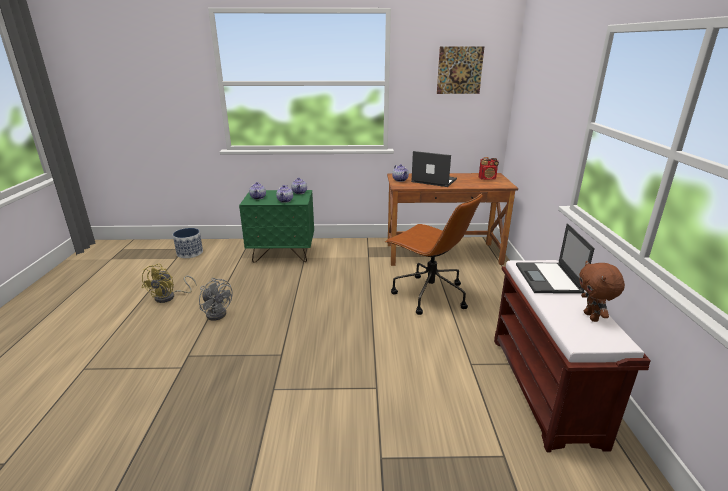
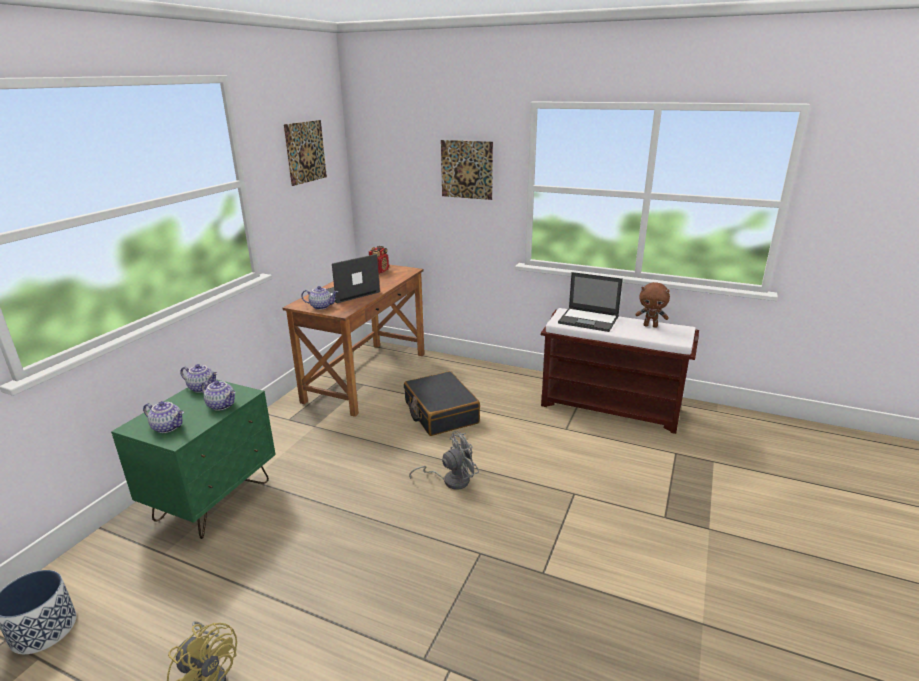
camera: 65 degrees left, 0 degrees up
(217, 312) = (327, 607): grey fan -> grey fan (451, 480)
(429, 295) = (440, 413): brown office chair -> black suitcase
(560, 99) = (466, 169): none -> picture

